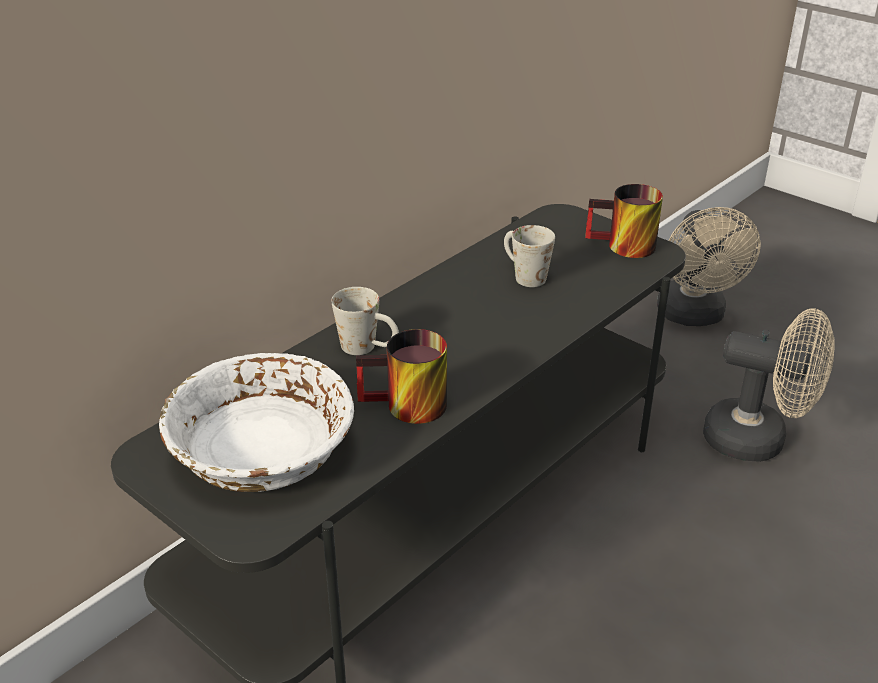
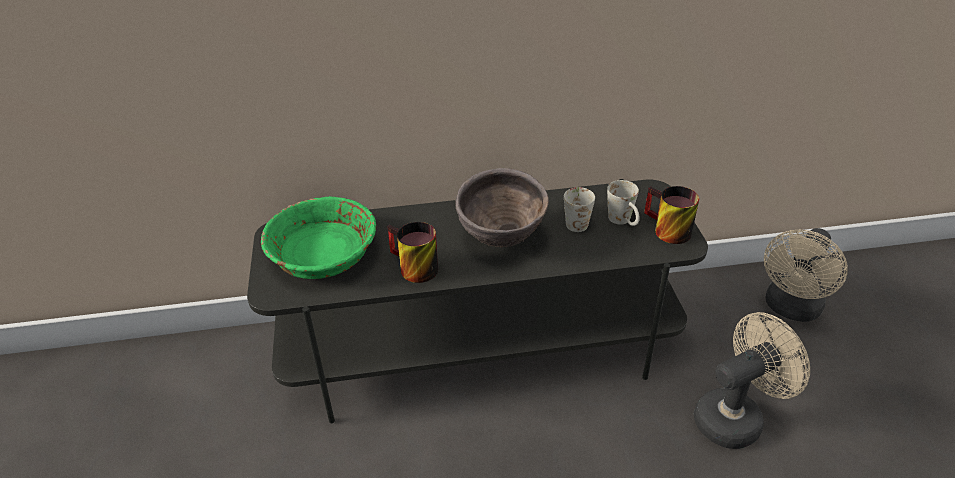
camera: 40 degrees right, 5 degrees up
(261, 449) = (323, 254): white bowl -> green bowl
(368, 348) = (435, 225): white mug -> white mug (623, 222)
(468, 329) = (501, 239): none -> brown bowl
(758, 440) = (735, 417): beige fan -> beige fan turned 90 degrees counterclockwise

